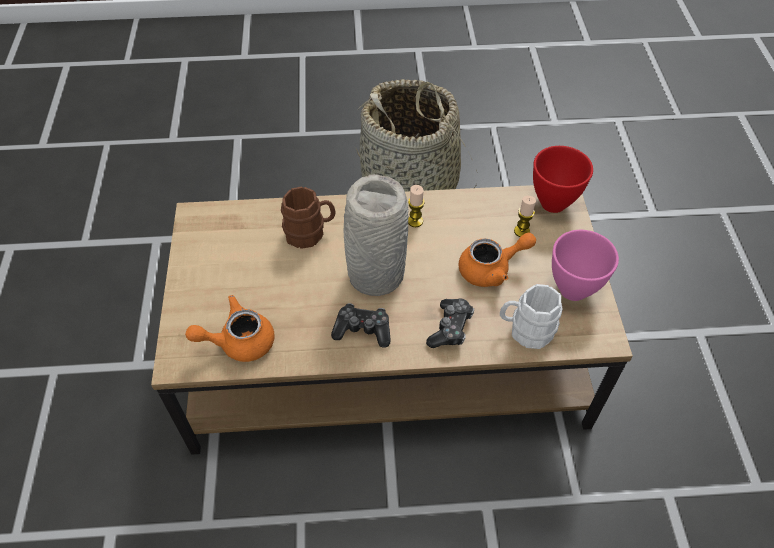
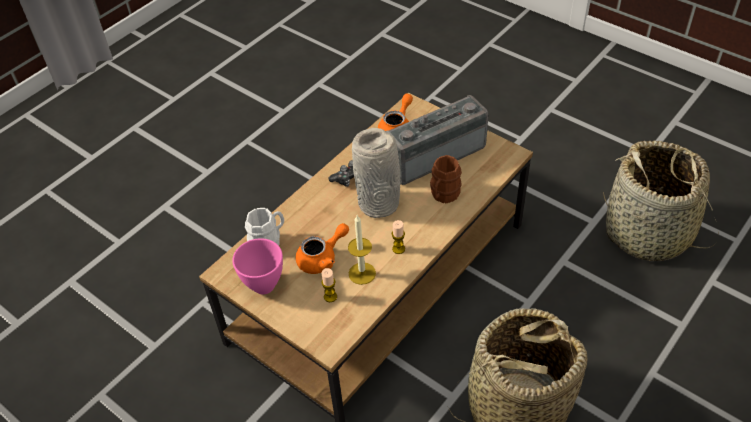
camera: 135 degrees right, 5 degrees down
(142, 197) = (648, 233): none -> basket
(255, 280) = (433, 154): none -> radio
(450, 328) = (309, 212): game controller -> none
(472, 227) = (362, 273): none -> candle
(491, 269) = (322, 258): orange teapot -> orange teapot turned 150 degrees counterclockwise
(552, 204) = (331, 333): red bowl -> none

